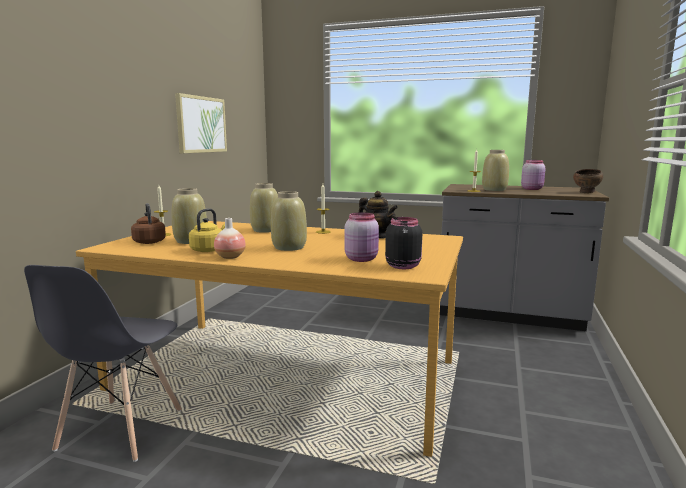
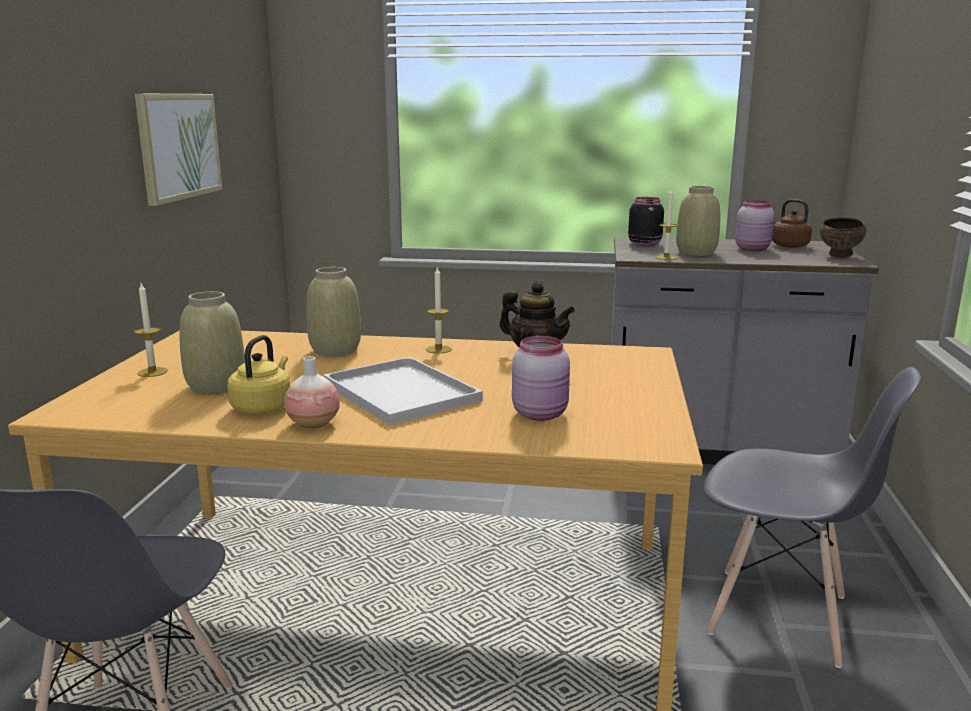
camera: 10 degrees left, 5 degrees up
(149, 241) = (138, 392): brown kettle -> brown kettle (787, 245)
(289, 247) = (404, 393): beige vase -> white tray
(403, 266) = (616, 426): black jar -> black jar (644, 244)
(523, 406) = (780, 616): none -> grey chair

